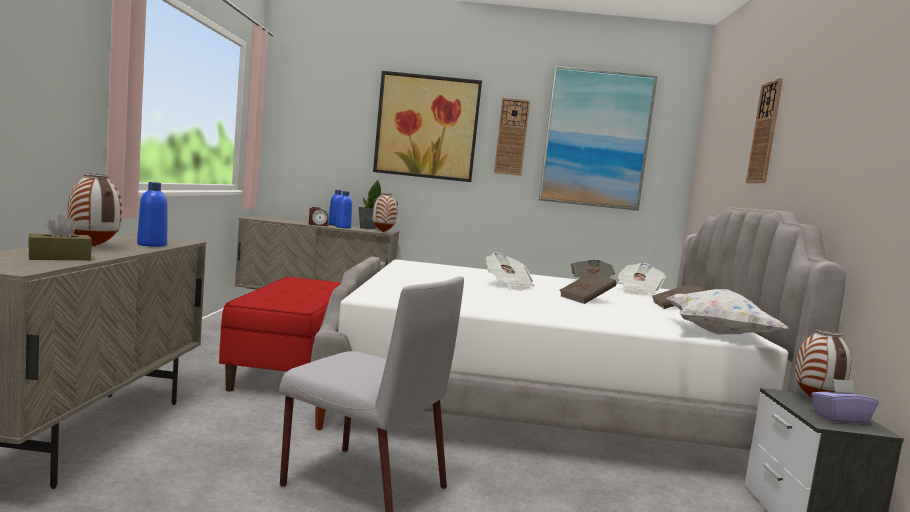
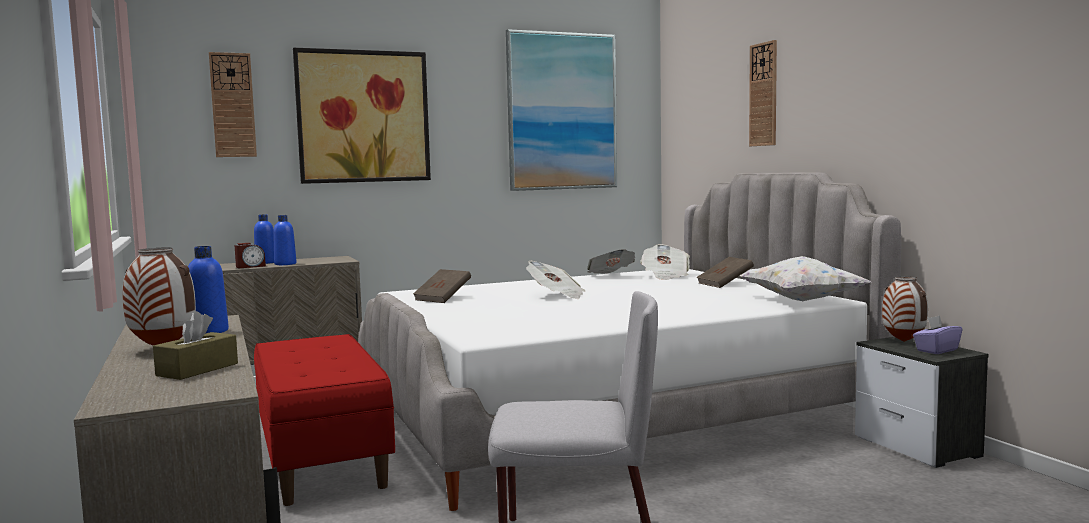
camera: 25 degrees left, 0 degrees up
(367, 228) = (310, 259): potted plant -> none
(383, 232) = (342, 260): vase -> none
(511, 137) = (469, 118): wall clock -> wall clock (233, 105)
(586, 300) = (648, 294): brown book -> brown book (443, 298)

